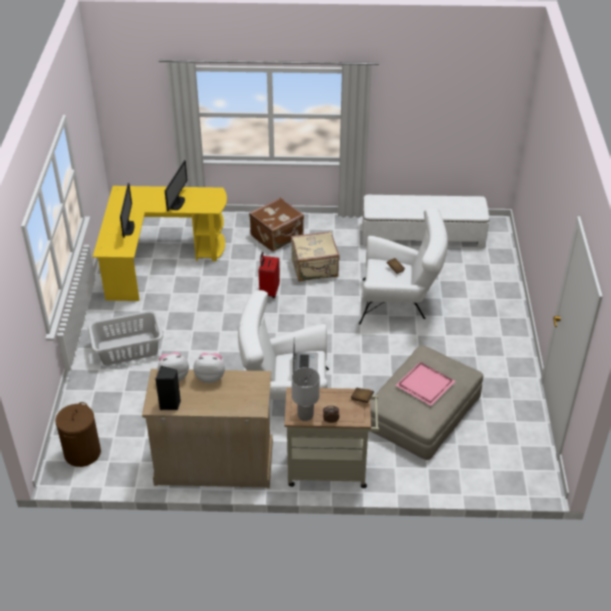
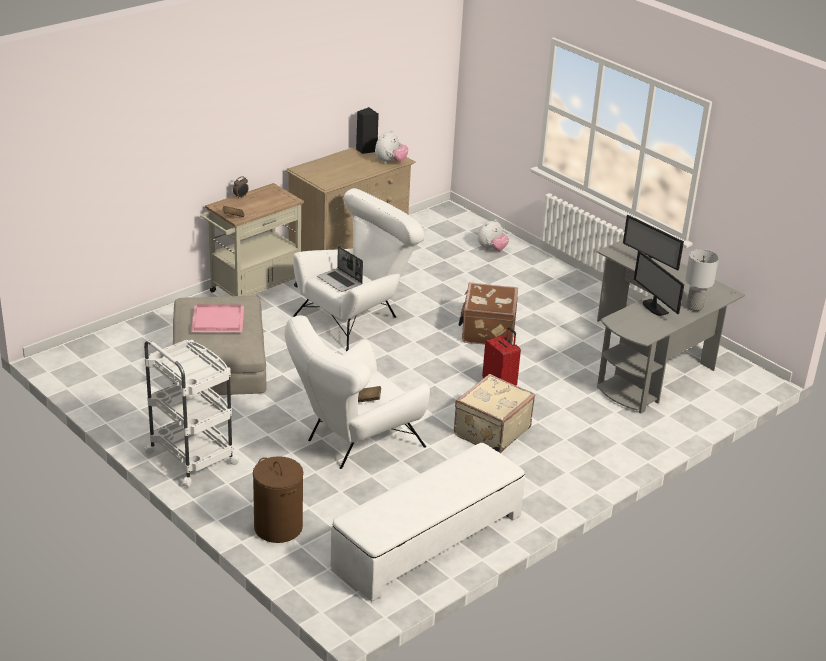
camera: 135 degrees right, 10 degrees down
(82, 453) = (450, 223): brown laundry basket -> brown laundry basket (278, 527)
(127, 348) = (537, 286): grey laundry basket -> none
(156, 259) = (652, 359): yellow desk -> grey desk
(210, 376) = (363, 171): plush toy -> plush toy (491, 249)
(277, 236) = (583, 444): brown suitcase -> brown suitcase (487, 331)
(305, 416) = (264, 192): grey table lamp -> grey table lamp (694, 308)
(505, 343) = (192, 458): none -> white cart

